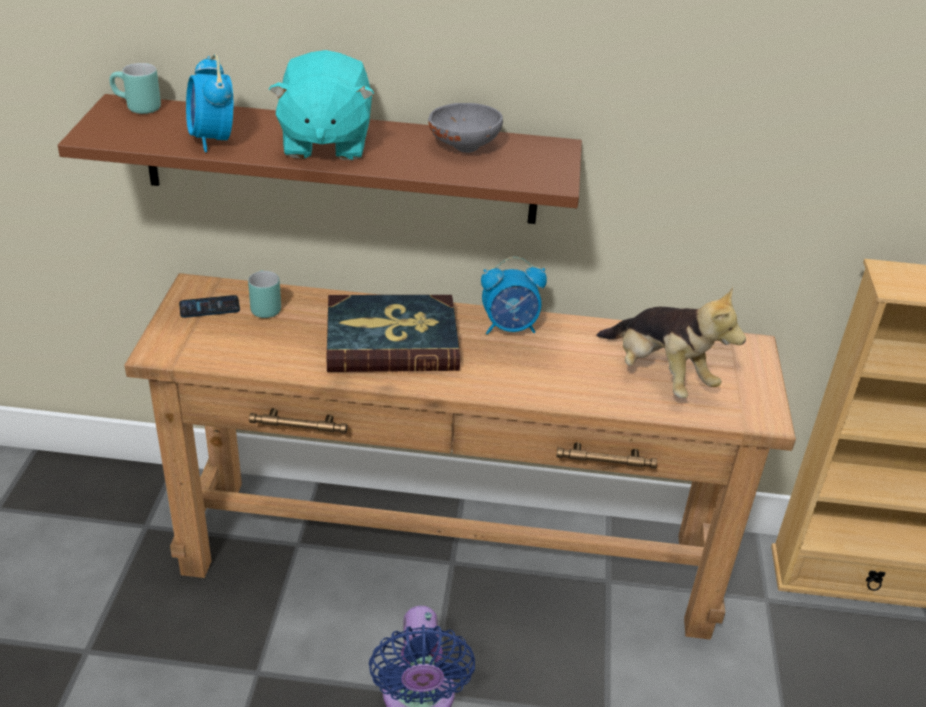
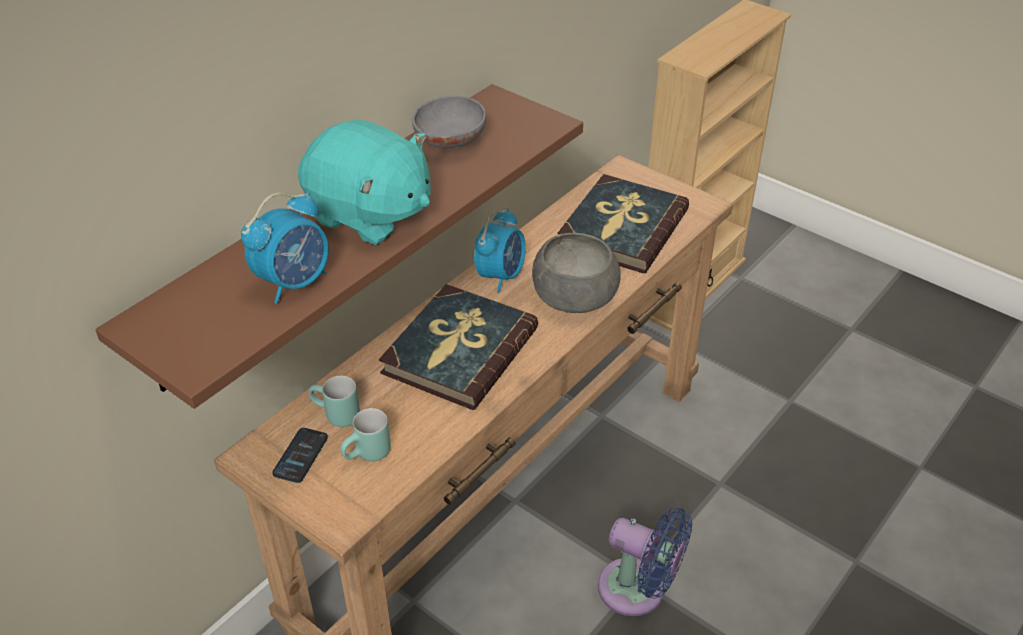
camera: 55 degrees left, 5 degrees up
(136, 108) = (163, 314): turquoise mug -> turquoise mug (368, 456)
(212, 140) = (294, 282): alarm clock -> alarm clock turned 60 degrees counterclockwise
(524, 379) = (573, 297): none -> grey bowl
(659, 375) = (622, 228): plush toy -> book

